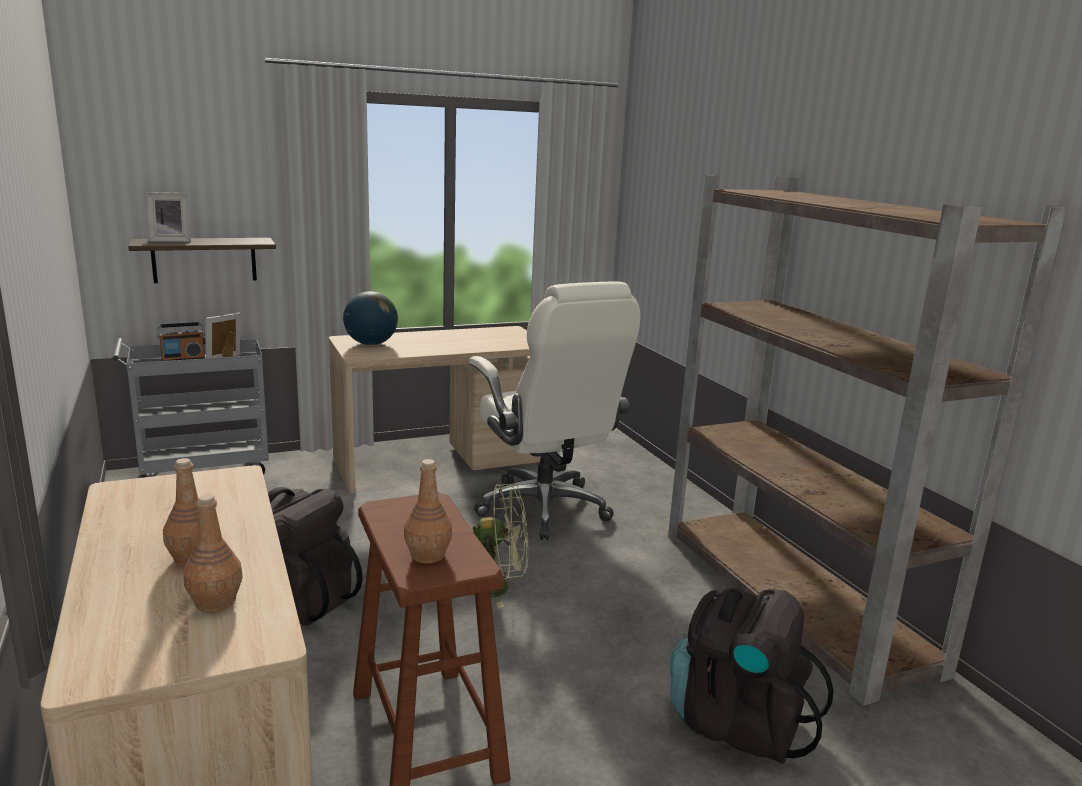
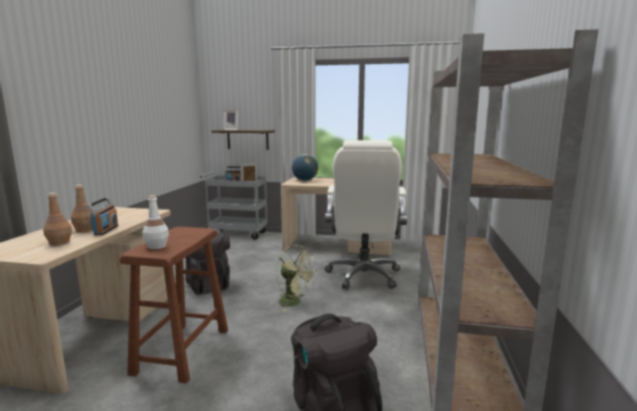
camera: 35 degrees right, 5 degrees down
(242, 546) = (106, 230): none -> radio
(427, 555) = (157, 246): brown bottle -> white bottle

